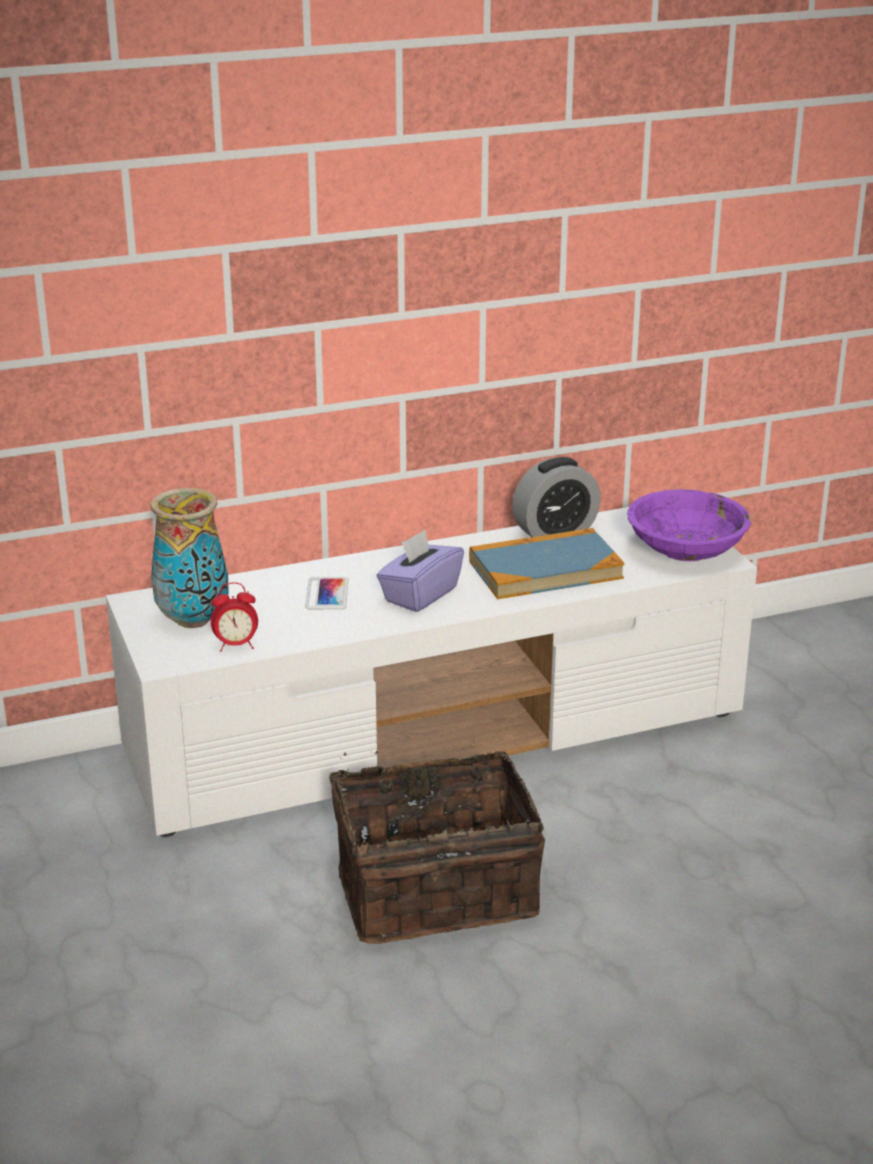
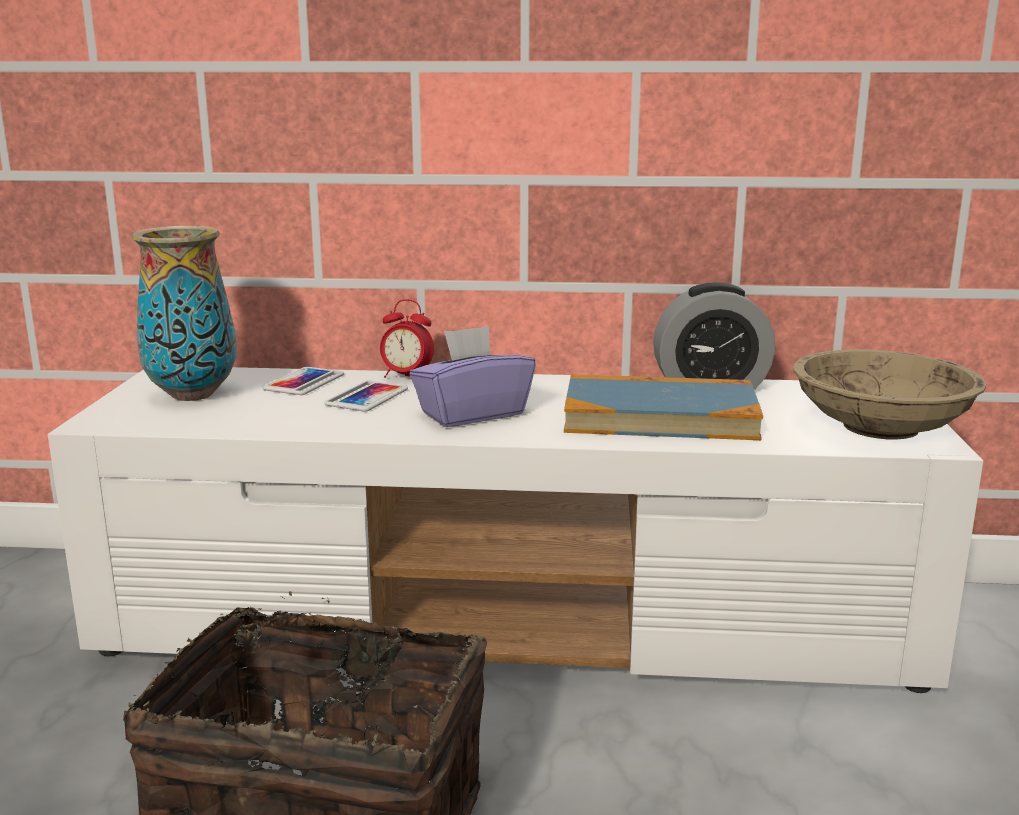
camera: 25 degrees right, 10 degrees down
(236, 645) = (197, 421): alarm clock -> alarm clock (406, 377)
(260, 588) = (304, 382): none -> phone
(686, 550) = (881, 427): purple bowl -> beige bowl

